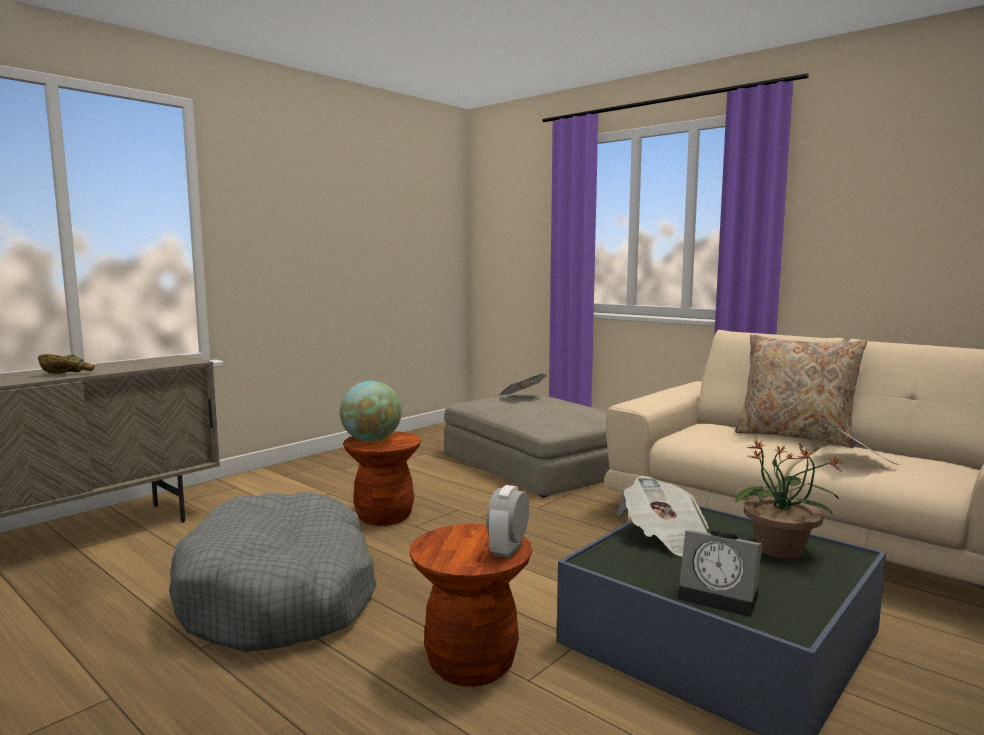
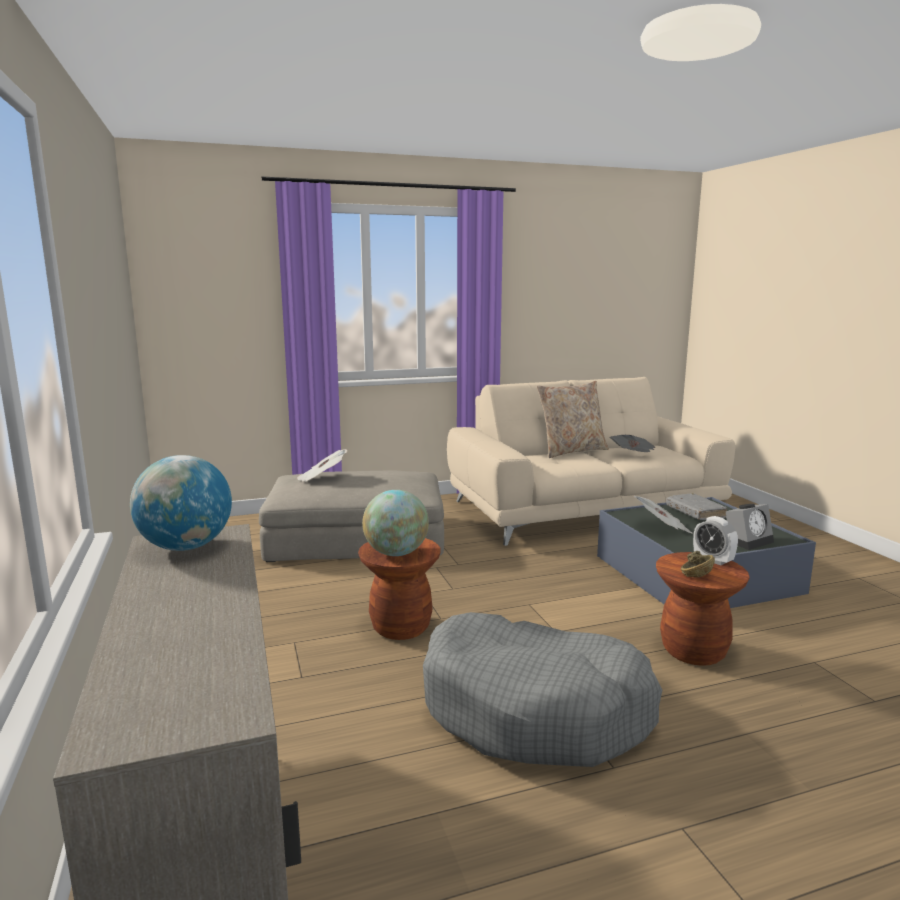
camera: 60 degrees left, 5 degrees up
(68, 374) = (217, 603): brown bowl -> brown bowl (694, 572)
(161, 361) = (186, 547): none -> globe
(781, 550) = (695, 513): potted plant -> grey book

